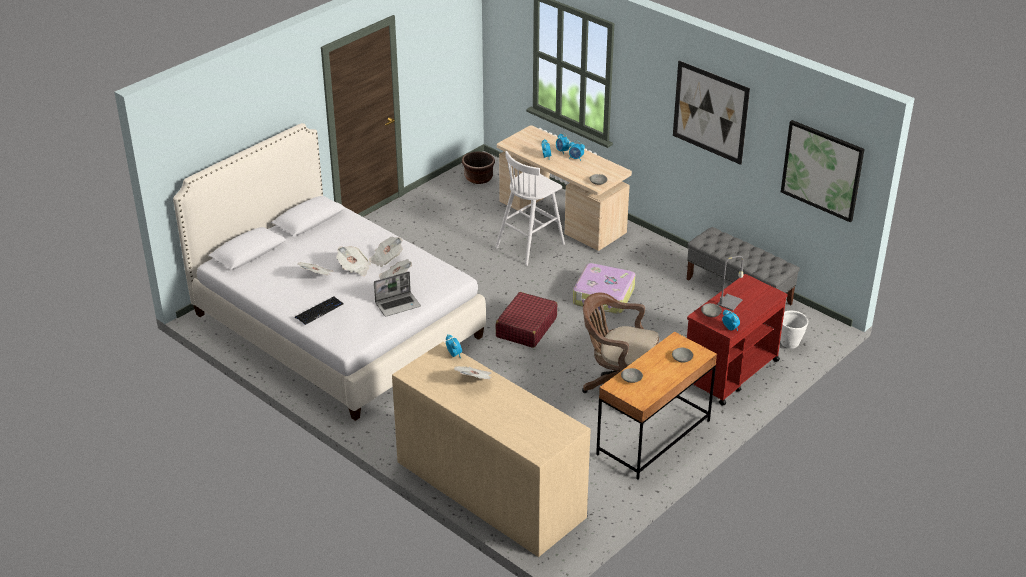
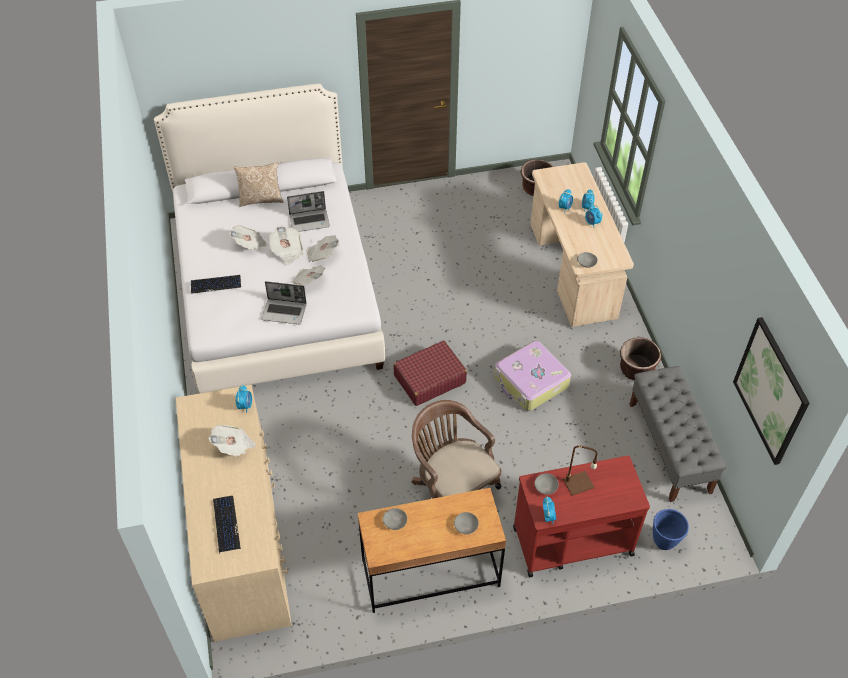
camera: 35 degrees right, 15 degrees up
(290, 245) = (261, 199): none -> pillow
(350, 242) = (310, 221): none -> laptop
(523, 424) = (226, 524): none -> keyboard
(531, 245) = (516, 288): white stool -> none
(670, 257) = (636, 369): none -> brown planter
(710, 112) = (707, 253): picture -> none
(729, 303) = (578, 484): grey table lamp -> brown table lamp
(790, 344) = (664, 542): white planter -> blue planter

